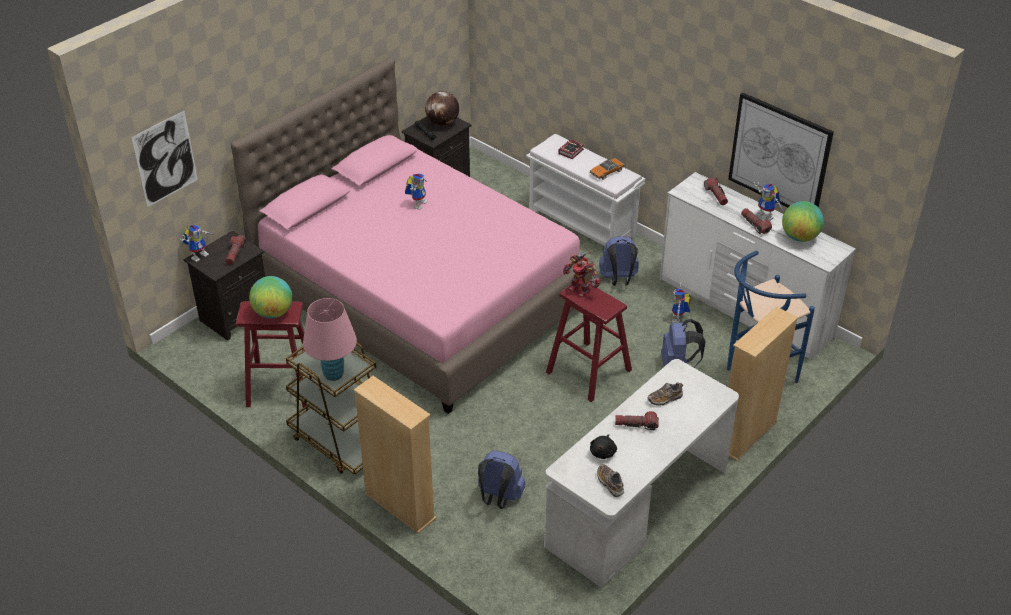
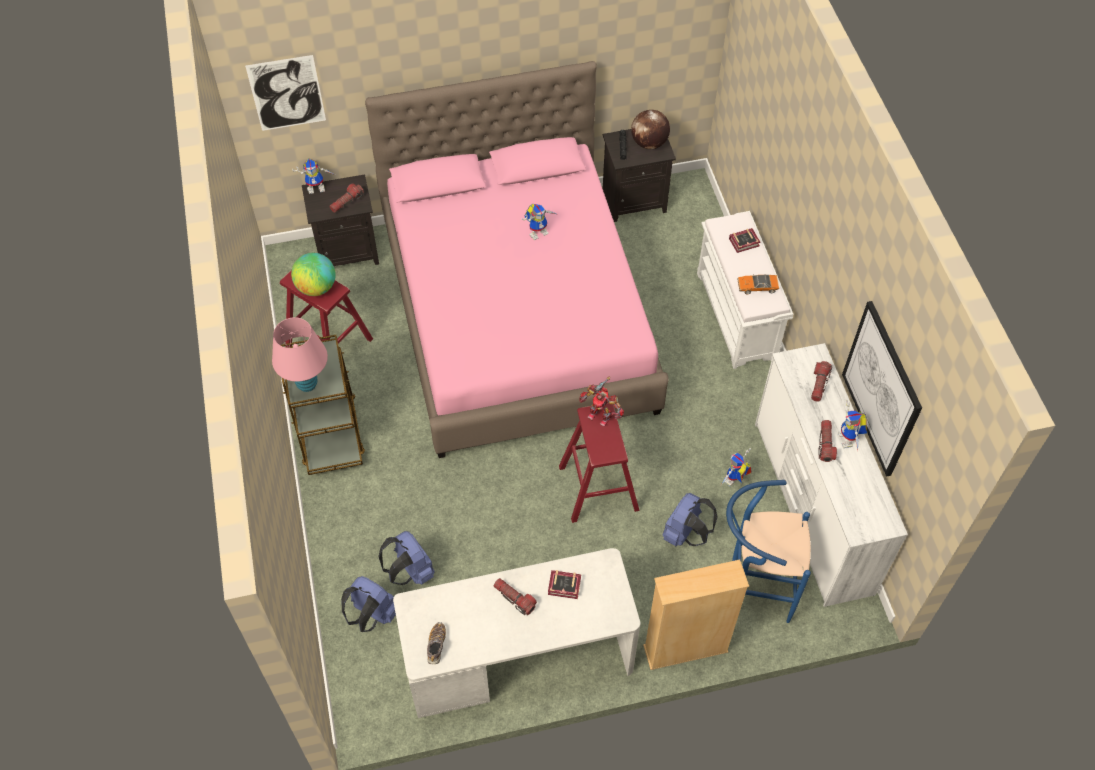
camera: 35 degrees right, 15 degrees up
(400, 506) = (325, 527): beige bookcase -> none
(580, 288) = (600, 415): toy robot -> toy robot turned 45 degrees counterclockwise
(603, 452) = (460, 608): black plush toy -> none
(618, 279) = (714, 402): blue backpack -> blue backpack (372, 615)
(665, 399) = (565, 587): shoe -> book
(799, 237) = (859, 486): globe -> none

